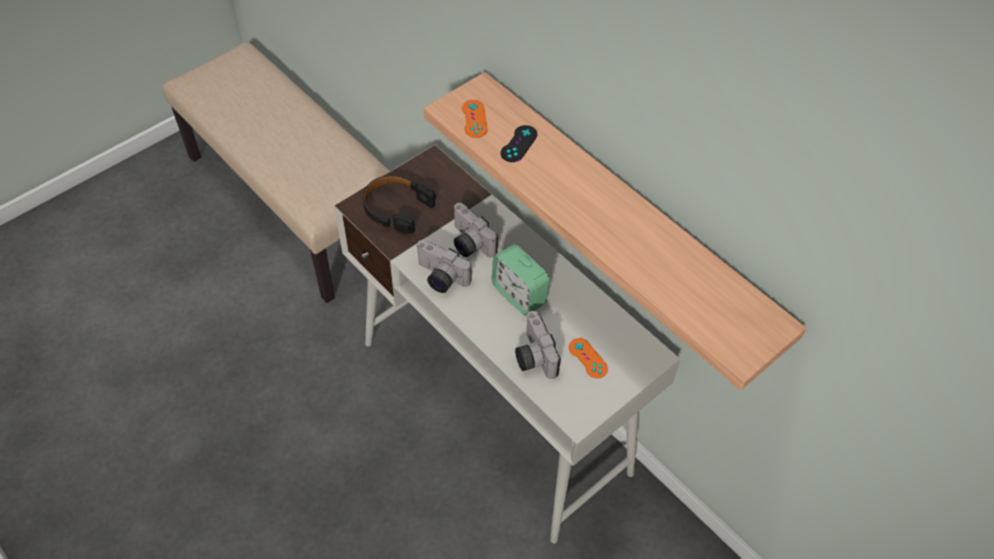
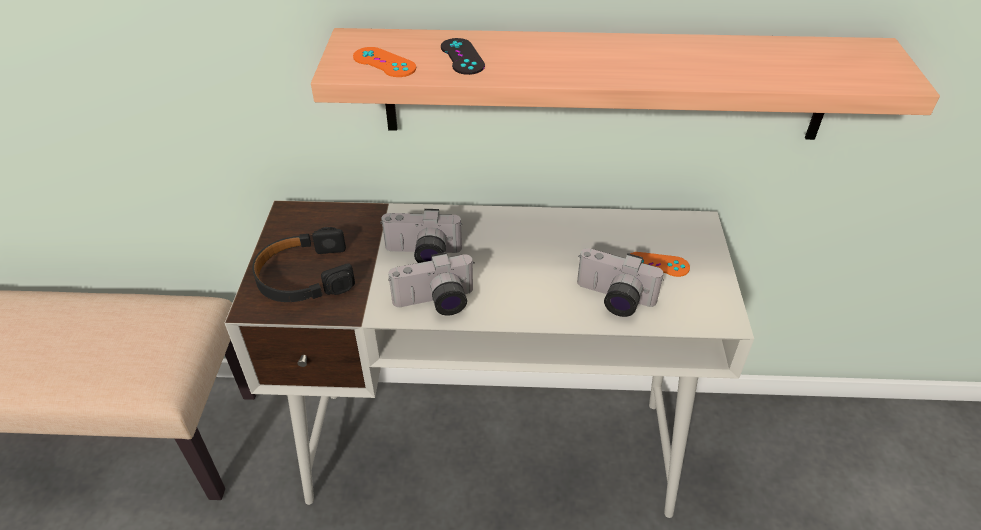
camera: 45 degrees left, 10 degrees down
(519, 295) = (529, 261): alarm clock -> none

